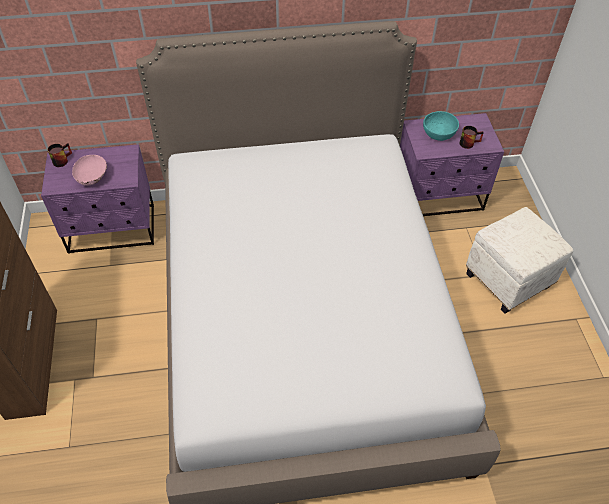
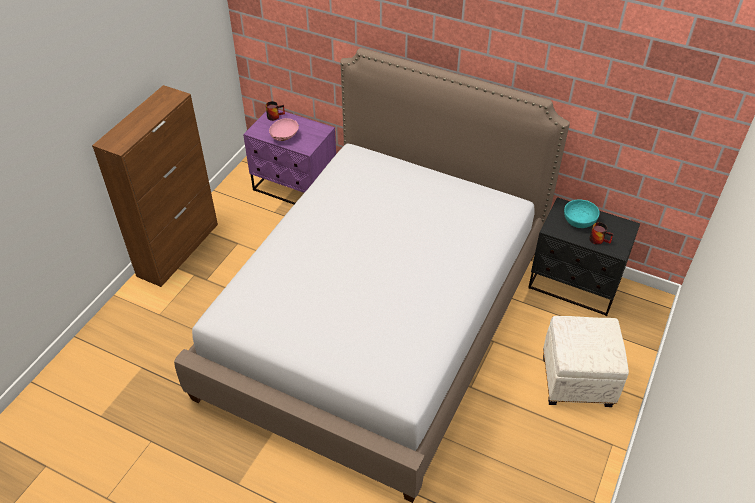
camera: 35 degrees right, 5 degrees down
(439, 196) = (574, 285): purple nightstand -> black nightstand

